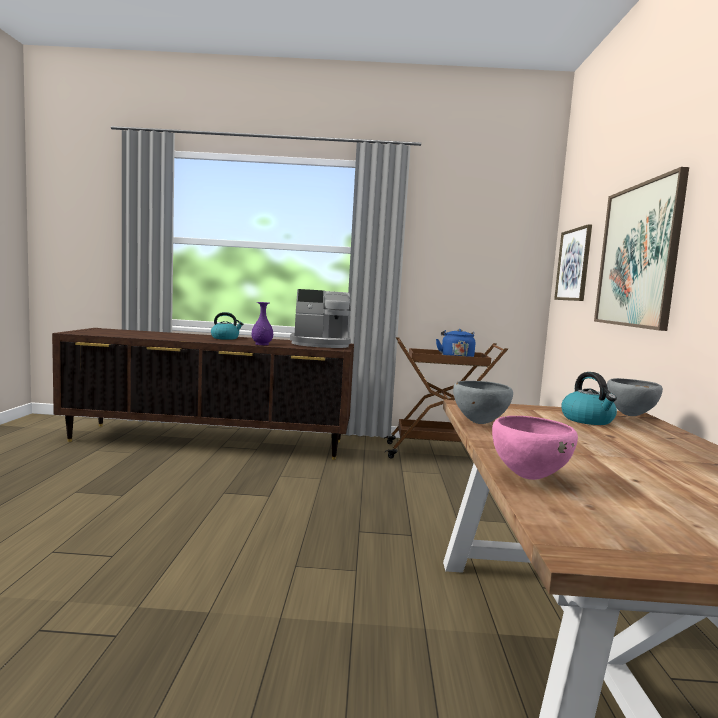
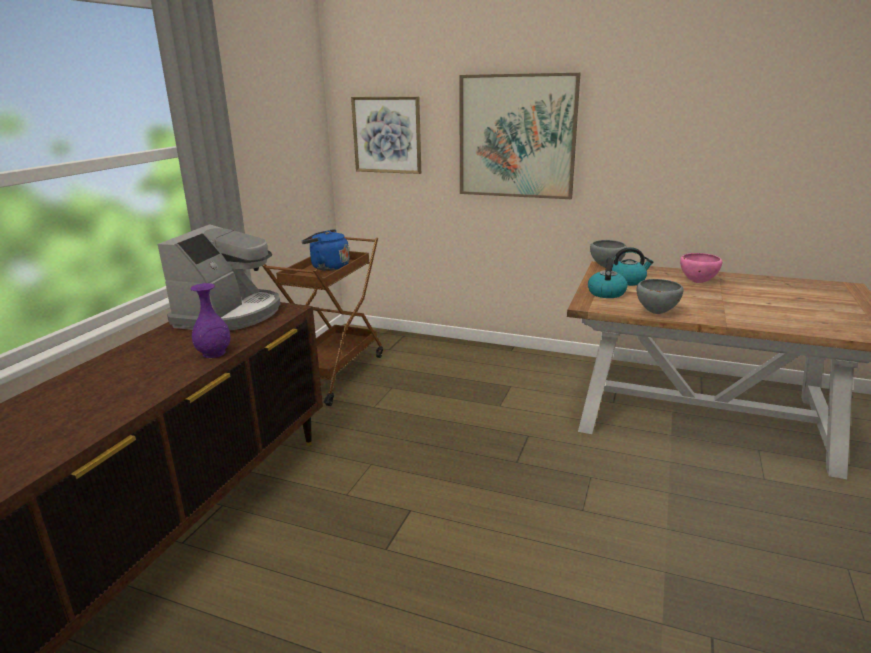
camera: 70 degrees left, 15 degrees up
(225, 338) = (103, 378): kettle -> kettle (606, 293)
(528, 477) = (786, 325): pink bowl -> pink bowl (697, 282)

